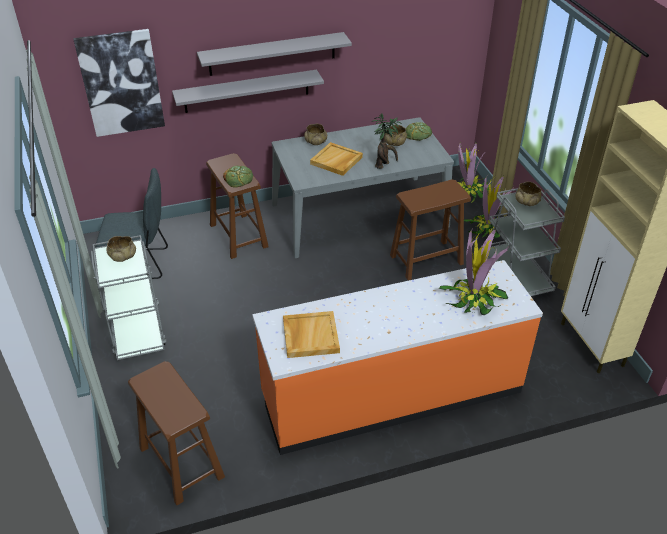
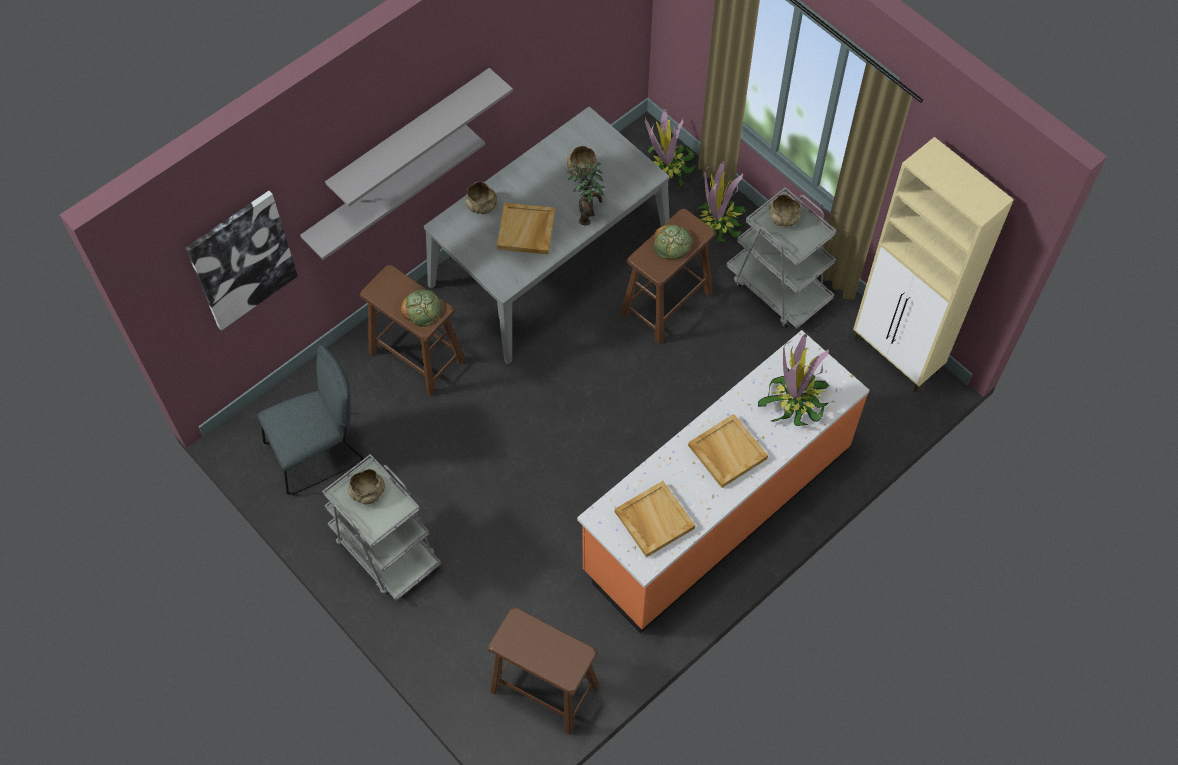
camera: 25 degrees left, 20 degrees up
(397, 313) = (726, 452): none -> beige tray
(417, 134) = (602, 141): bread -> bread (672, 243)

